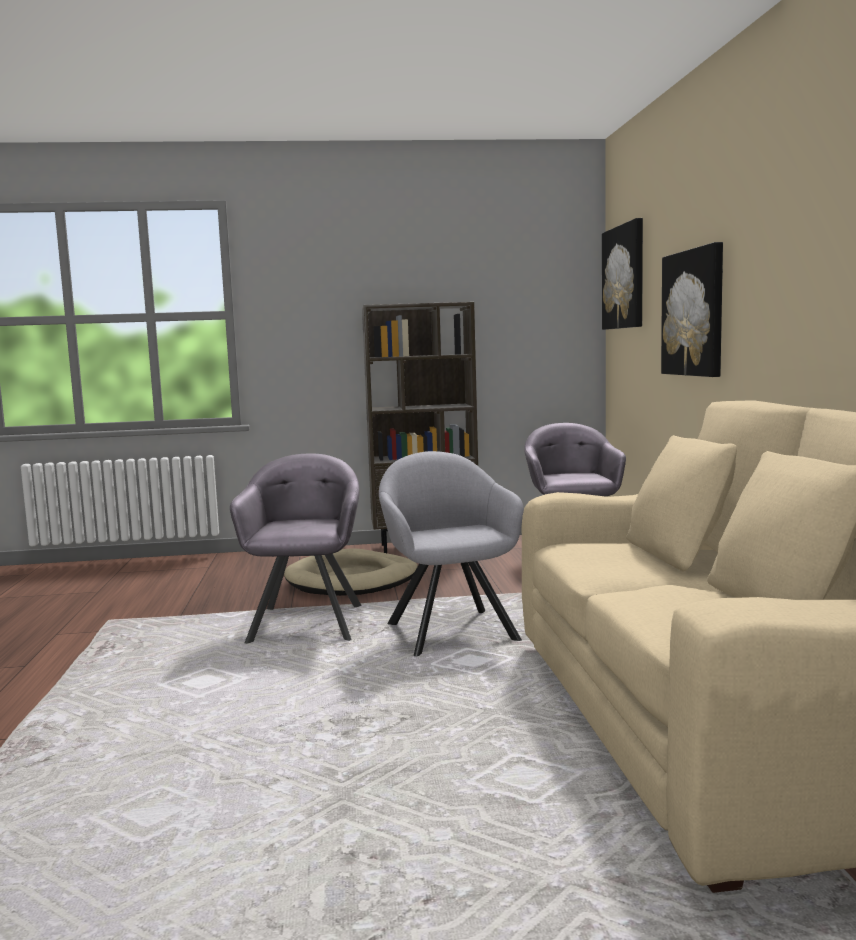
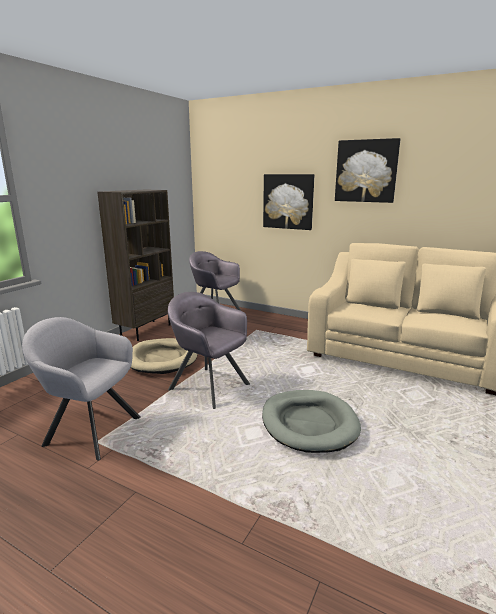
camera: 55 degrees left, 10 degrees up
(274, 709) = (309, 423): none -> grey dog bed
(449, 629) = (267, 362): grey armchair -> grey armchair (89, 429)
(624, 277) = (217, 177): picture -> picture (366, 171)

